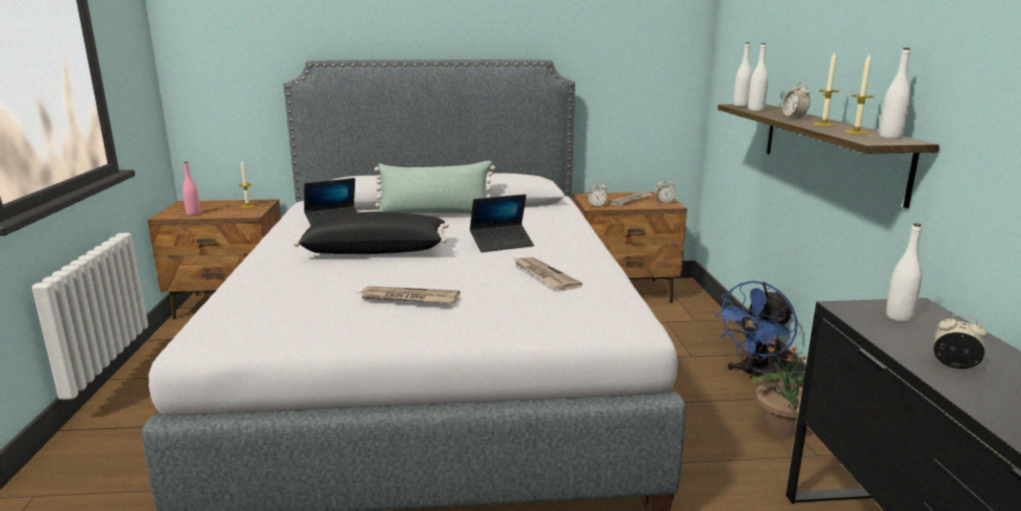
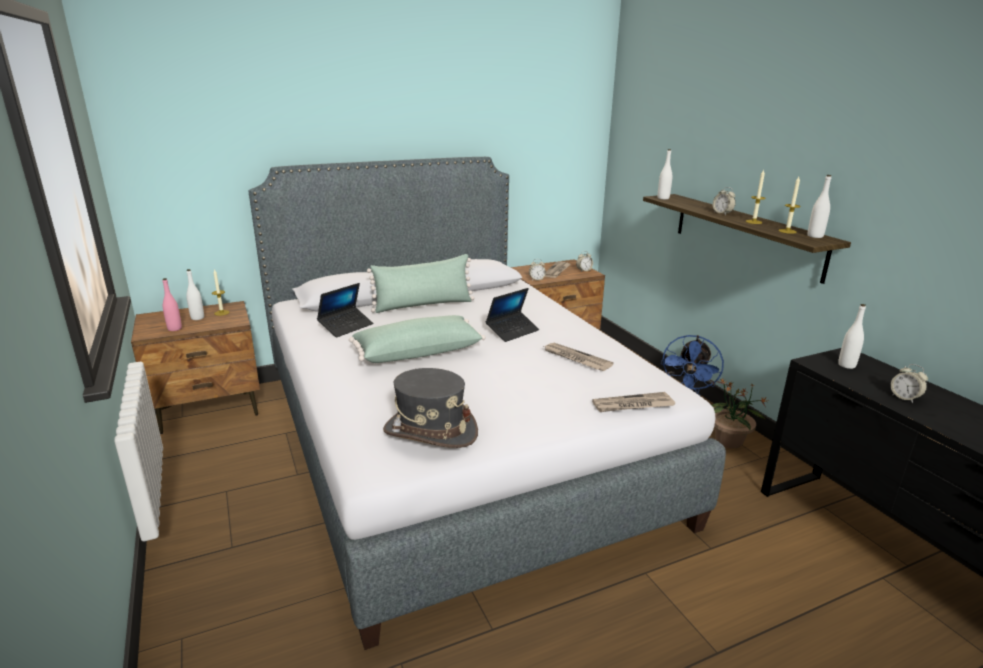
camera: 20 degrees left, 5 degrees up
(295, 317) = (430, 432): none -> grey hat
(376, 251) = (417, 352): black pillow -> green pillow
(409, 298) = (500, 397): newspaper -> newspaper (632, 405)
(756, 110) = (682, 204): white bottle -> white bottle (197, 318)
(954, 365) = (904, 398): alarm clock -> alarm clock turned 135 degrees counterclockwise

